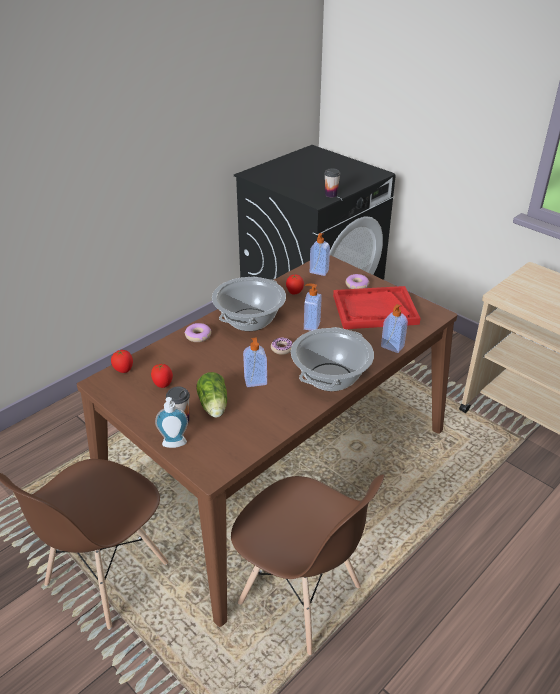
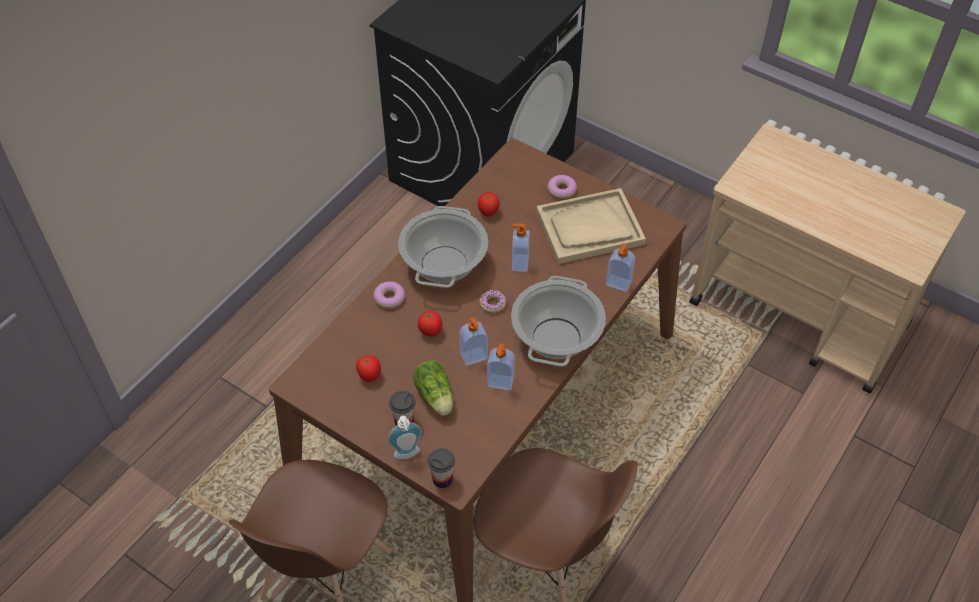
camera: 10 degrees left, 15 degrees up
(124, 370) = (317, 362): tomato -> tomato (430, 332)
(319, 272) = (511, 173): soap dispenser -> soap dispenser (500, 383)
(331, 194) = (509, 52): cup -> cup (442, 479)
(374, 310) = (589, 228): red tray -> beige tray

